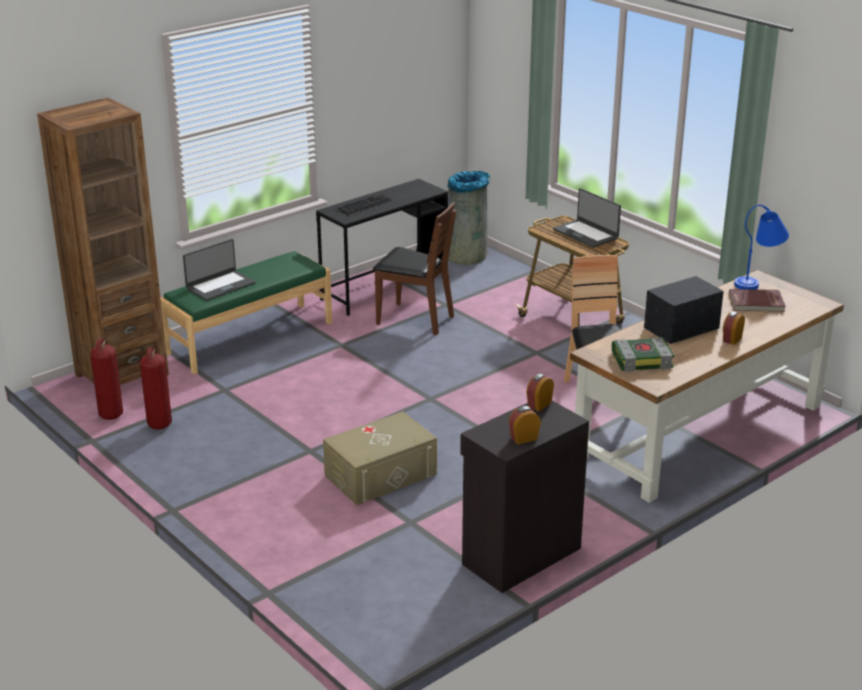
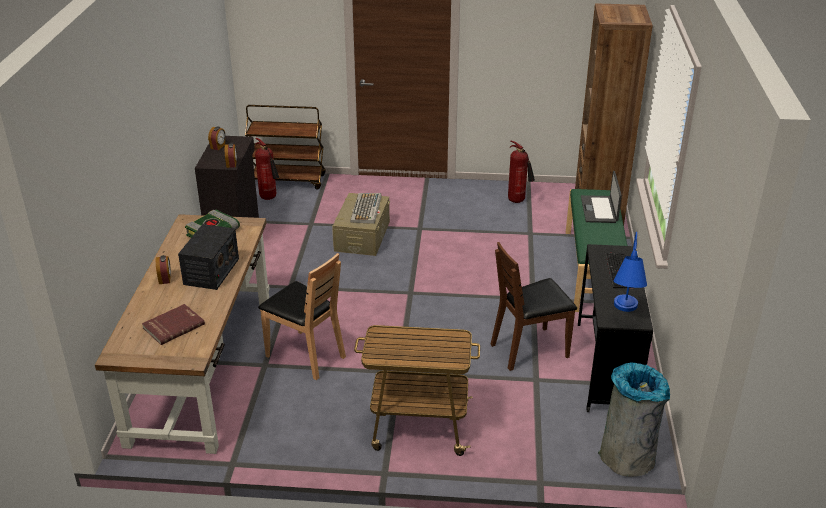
camera: 135 degrees right, 5 degrees up
(111, 414) = (550, 193): fire extinguisher -> fire extinguisher (270, 198)
(340, 609) = (288, 180): none -> brown cart
(373, 436) = (366, 209): none -> keyboard
(586, 234) = (413, 352): laptop -> none
(759, 281) = (190, 354): blue table lamp -> blue table lamp (624, 314)

